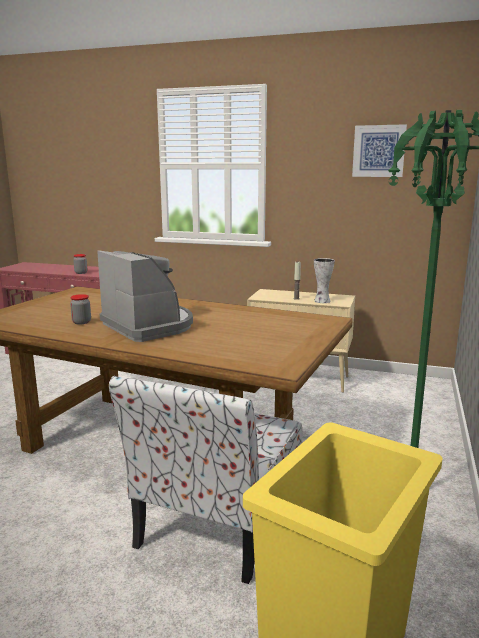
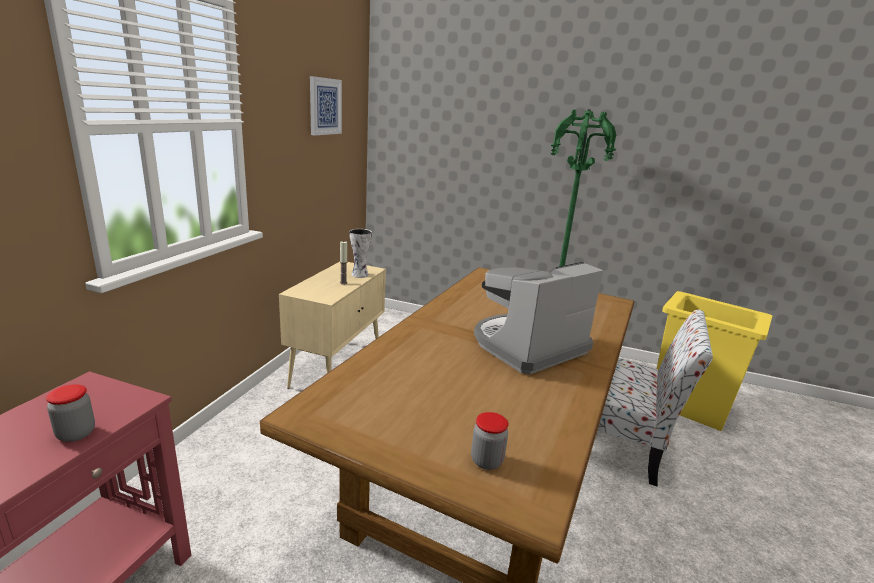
camera: 90 degrees left, 5 degrees up
(81, 322) = (524, 391): jar -> jar (486, 461)

